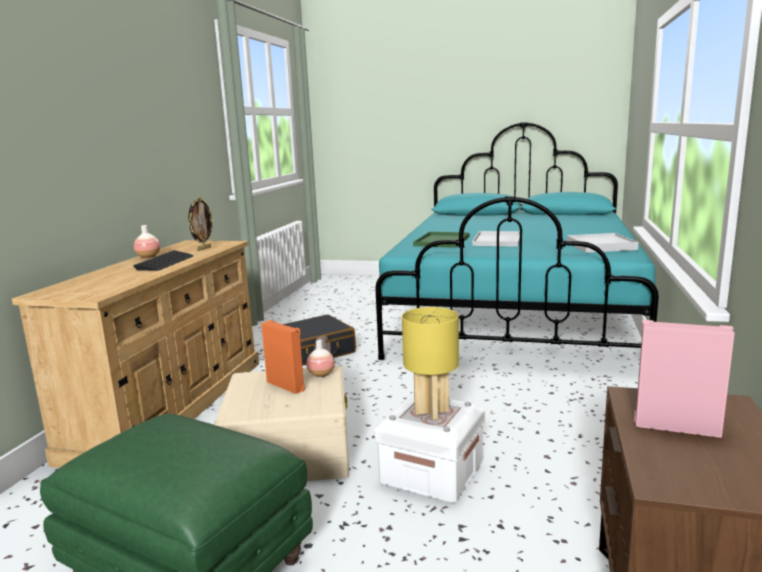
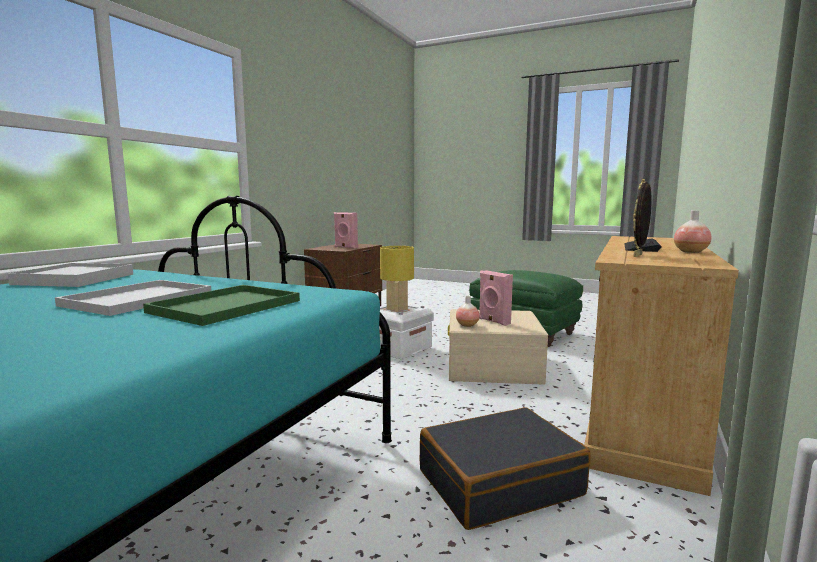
camera: 170 degrees left, 5 degrees down
(286, 385) = (493, 321): orange speaker -> pink speaker

